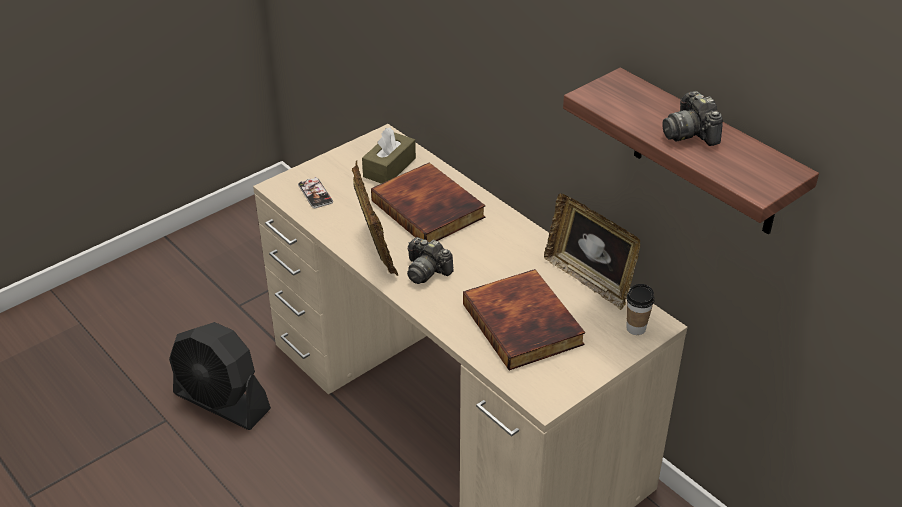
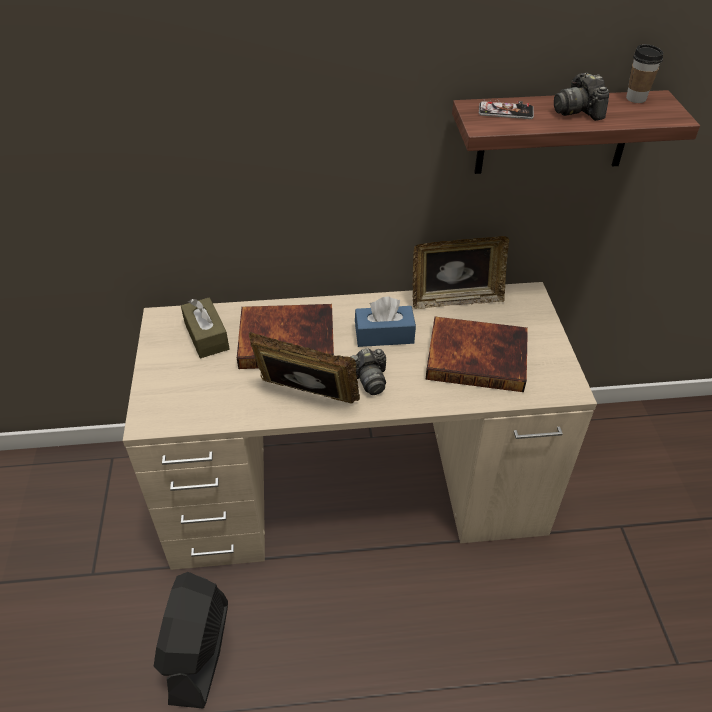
camera: 55 degrees left, 5 degrees up
(222, 402) = (199, 652): black fan -> black fan turned 120 degrees clockwise
(315, 194) = (187, 401): phone -> phone (505, 111)
(492, 257) = (384, 335): none -> blue tissue box
(636, 328) = (526, 305): cup -> cup (636, 98)
(690, 133) = (578, 110): camera -> camera turned 60 degrees clockwise

